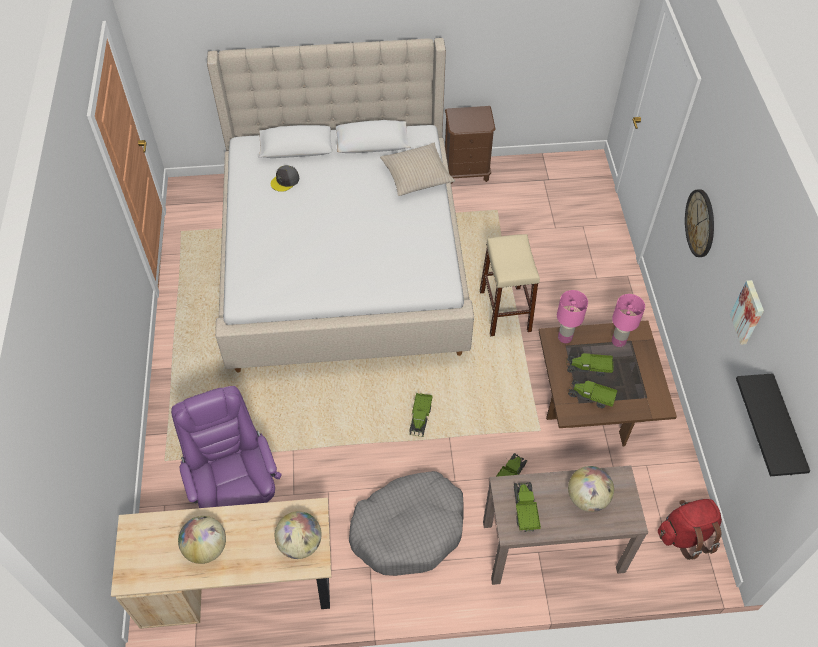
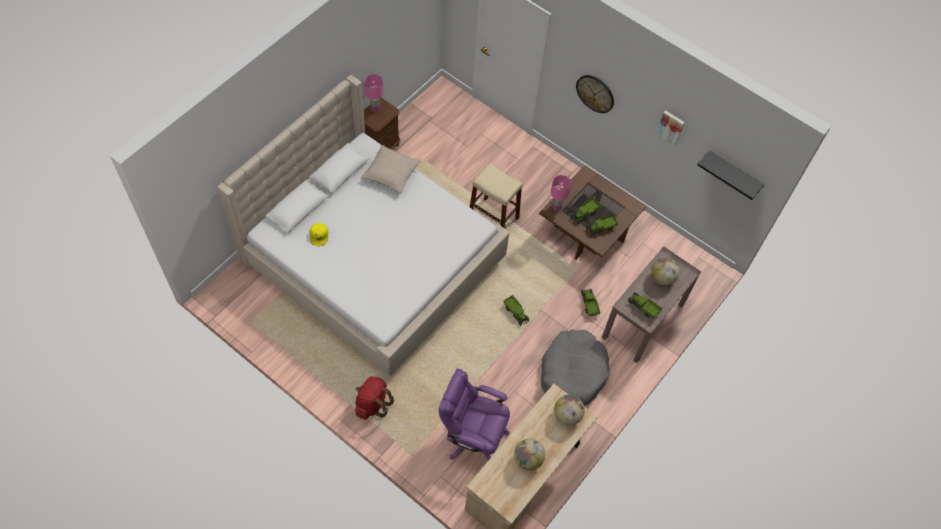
camera: 50 degrees left, 5 degrees up
(285, 181) = (319, 235): grey cap -> yellow cap
(618, 341) = (582, 188): pink table lamp -> pink table lamp (374, 108)
(686, 535) = (690, 263): red backpack -> red backpack (372, 404)

